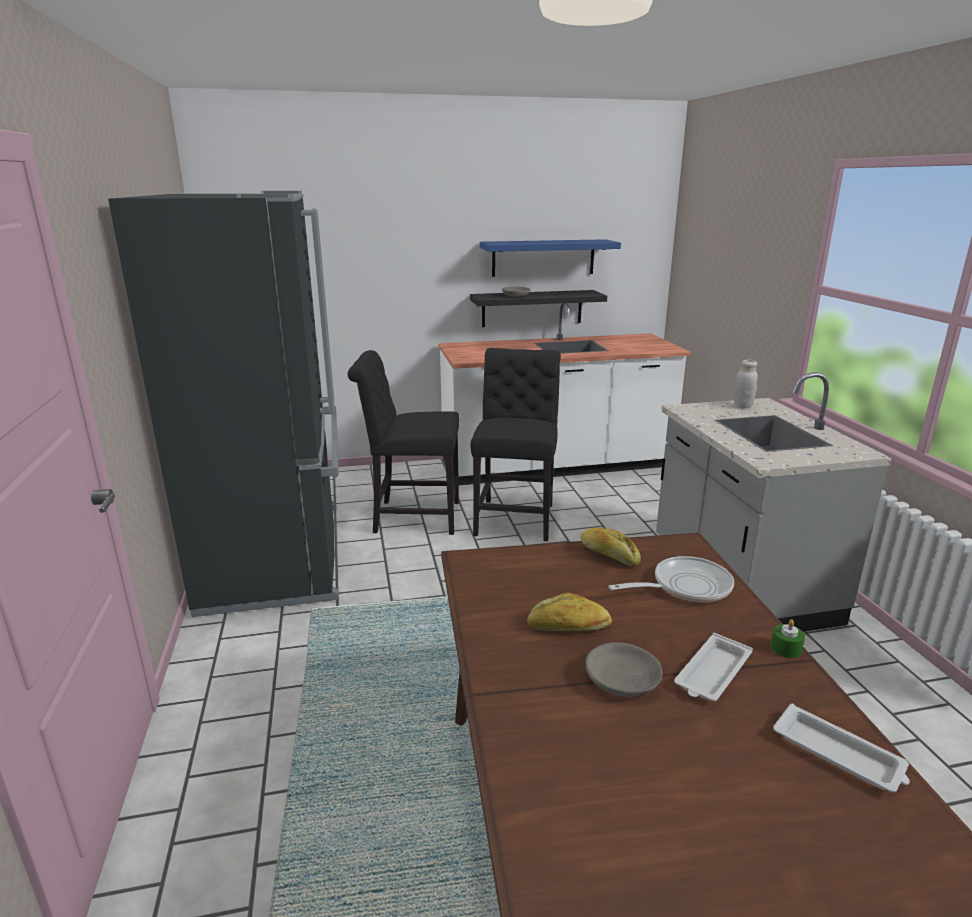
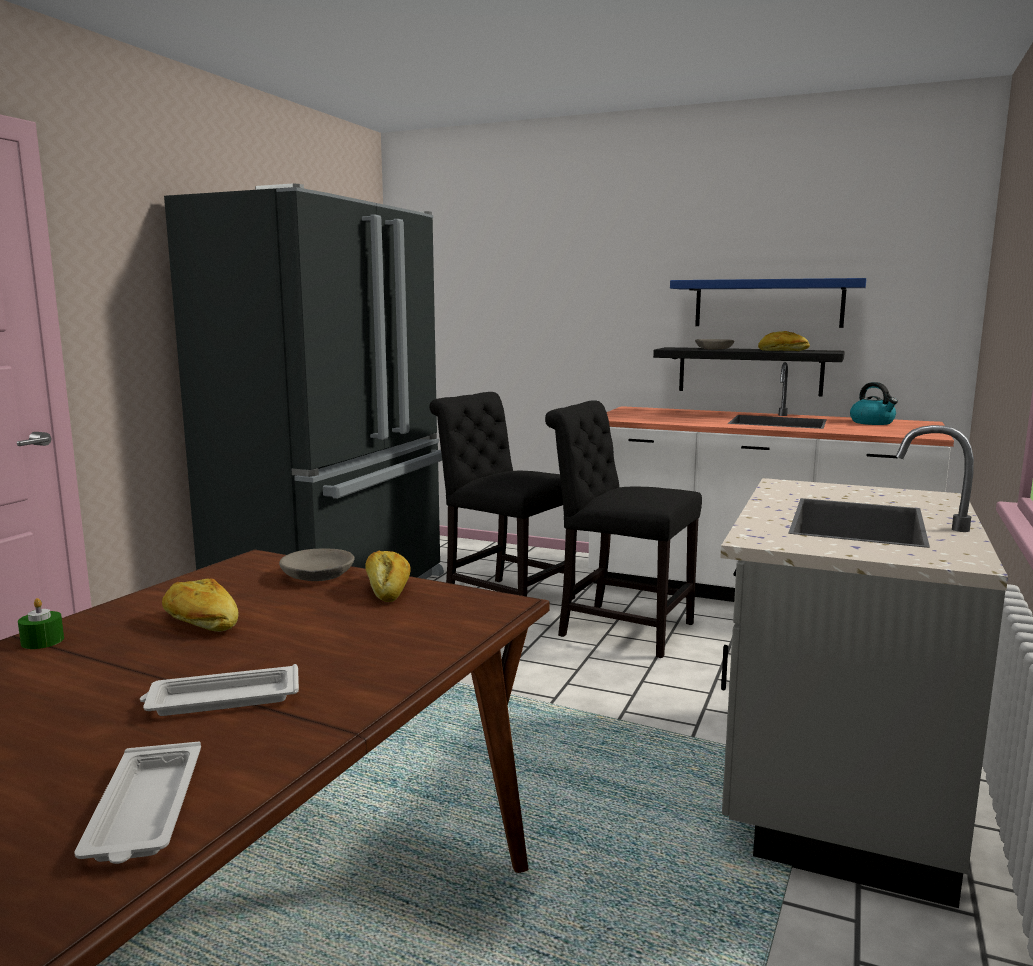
camera: 35 degrees right, 10 degrees down
(516, 517) = (619, 628): black chair -> black chair turned 105 degrees counterclockwise
(565, 294) = (783, 351): none -> bread
(622, 340) = (872, 422): none -> kettle
(623, 681) = (134, 672): grey bowl -> grey bowl (317, 576)
(685, 586) = (396, 632): frying pan -> none
(742, 406) = (889, 494): white jar -> none
(786, 648) = (355, 713): green candle -> green candle (42, 641)

